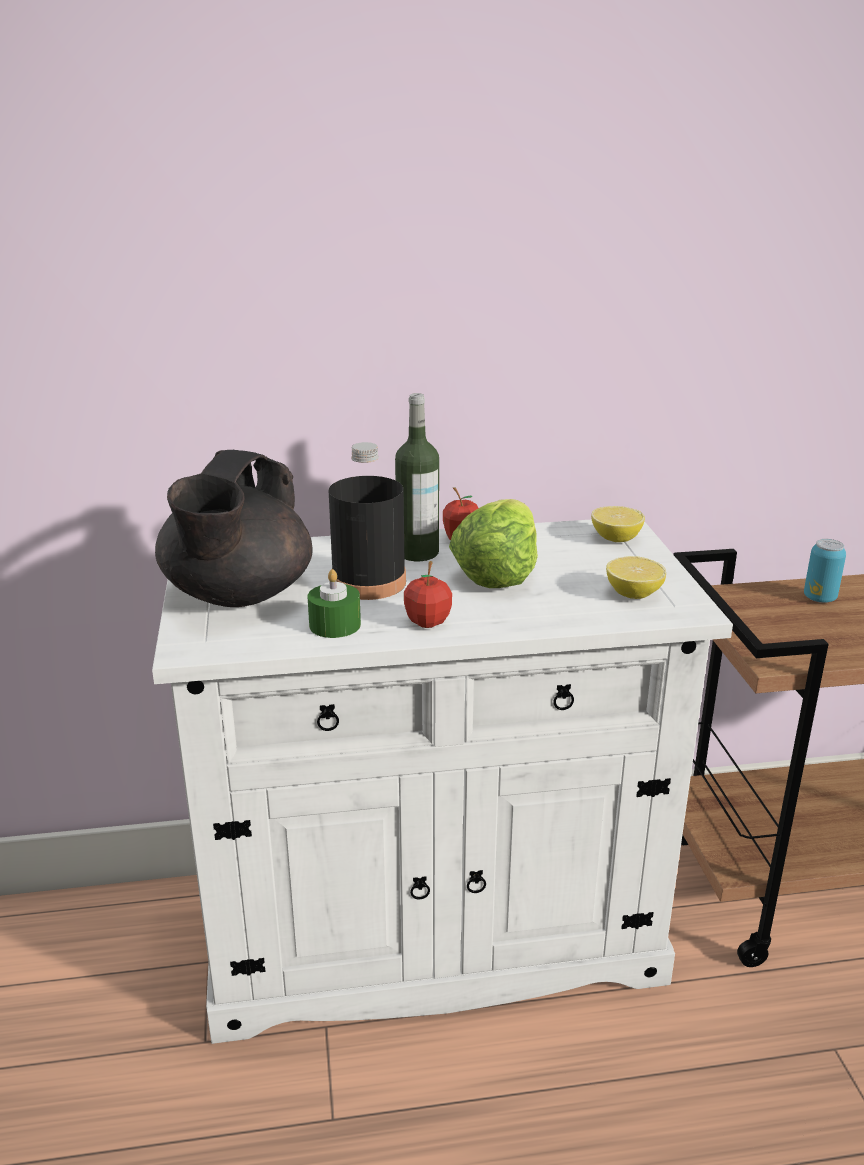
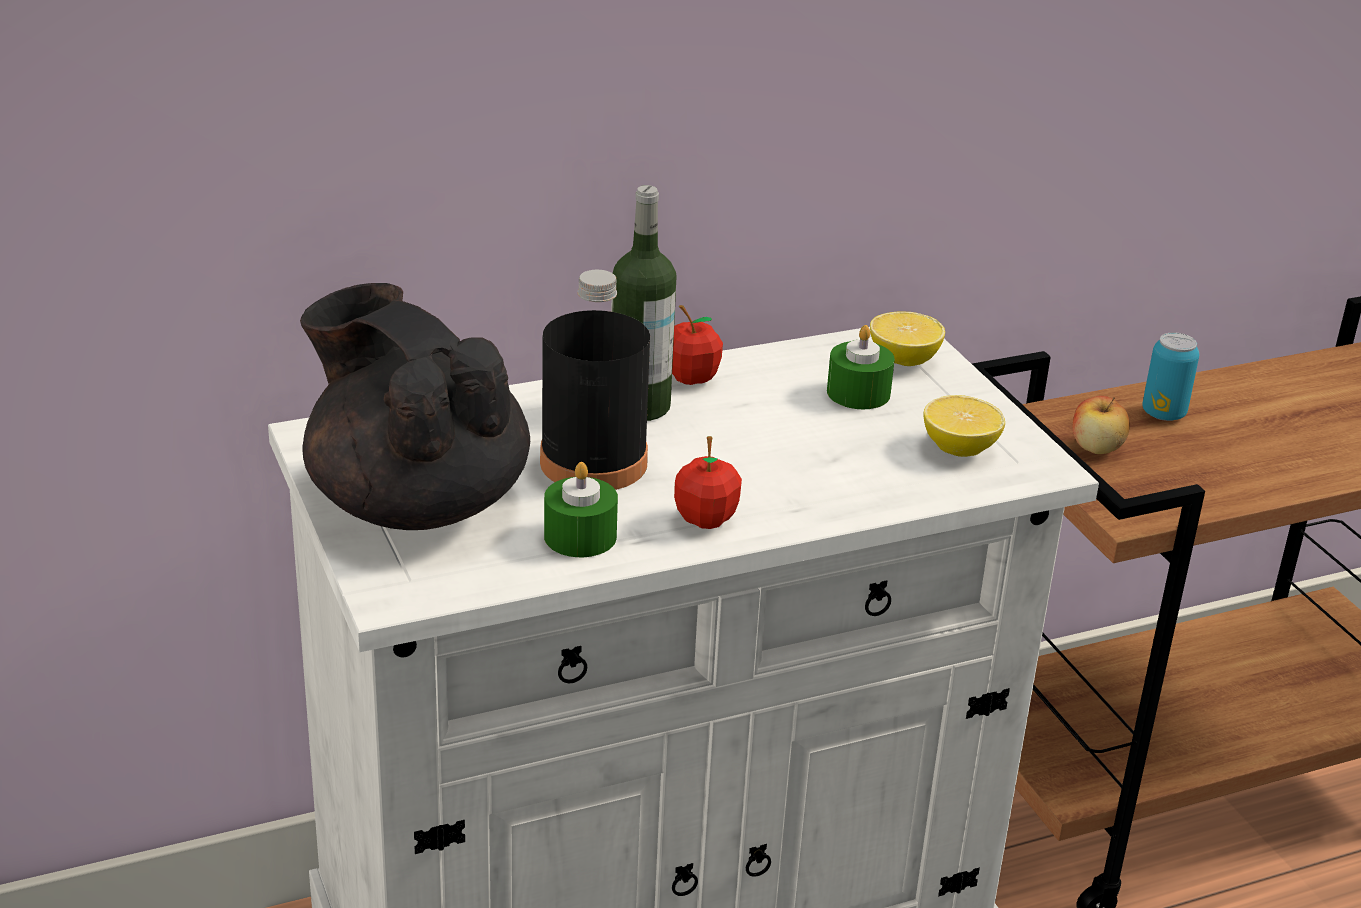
camera: 15 degrees left, 5 degrees up
(237, 595) = (416, 502): black teapot -> black teapot turned 135 degrees clockwise
(497, 571) = (764, 428): lettuce -> none
(574, 556) = (858, 393): none -> green candle
(761, 615) = (1096, 448): none -> apple

